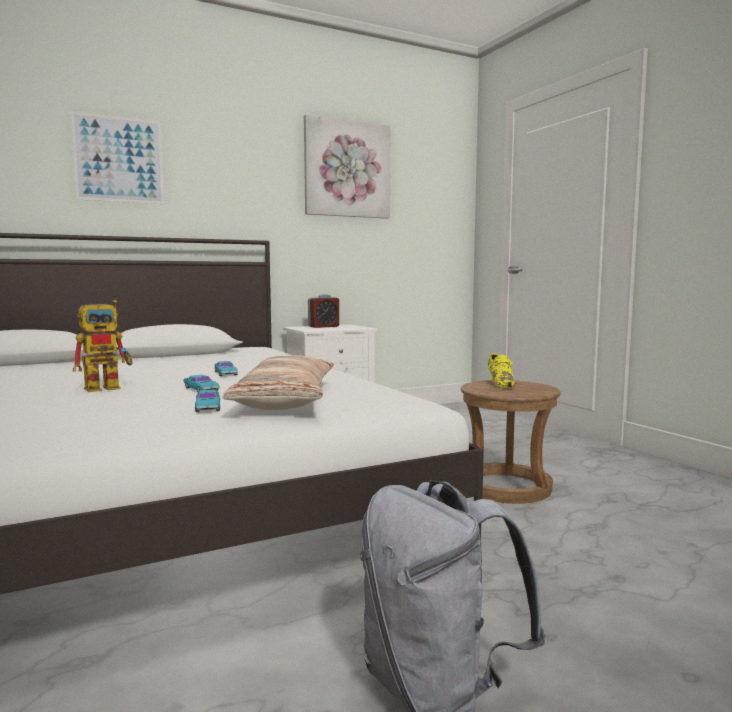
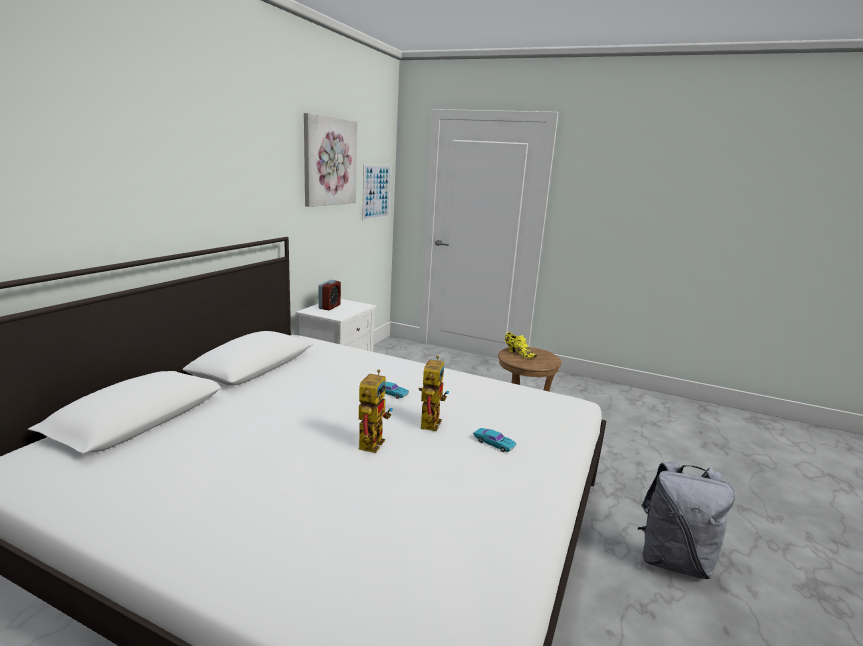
camera: 40 degrees left, 10 degrees up
(119, 159) = (165, 167): picture -> picture (376, 192)
(201, 389) = (429, 421): turquoise toy car -> toy robot
(287, 400) = (512, 419): pillow -> none

